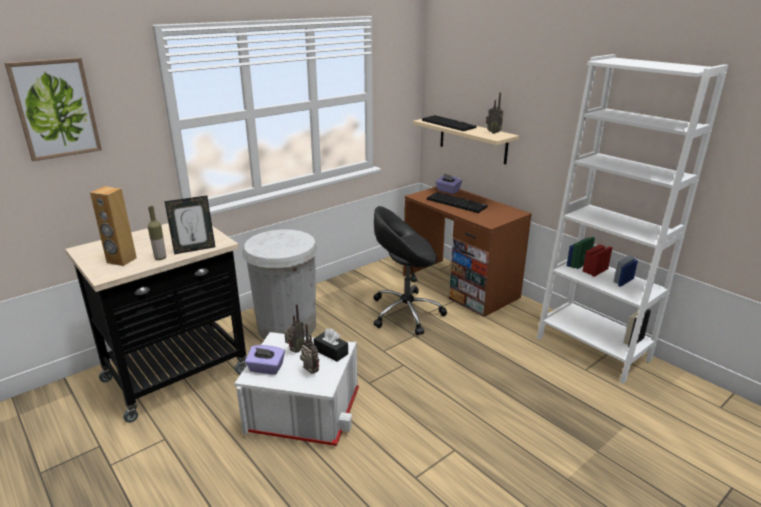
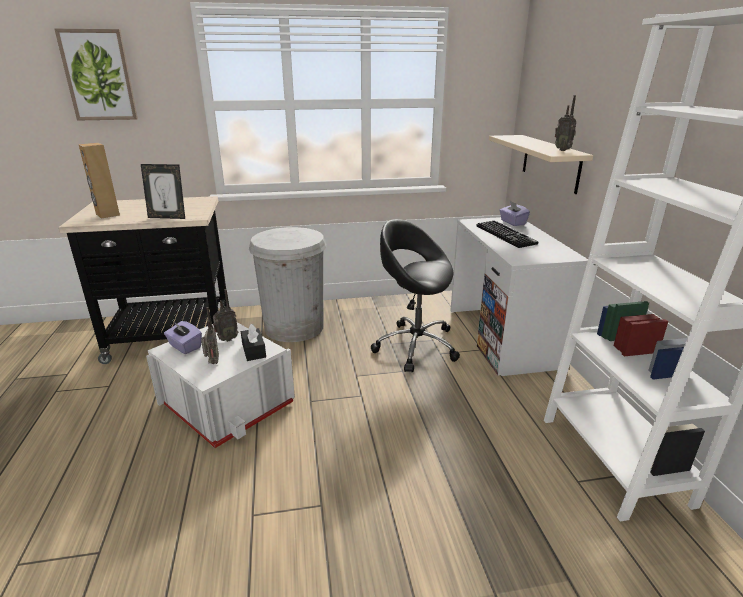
camera: 30 degrees right, 0 degrees up
(160, 258) = (134, 218): bottle -> none
(449, 124) = (523, 141): keyboard -> none
(460, 286) = (503, 337): brown desk -> white desk

